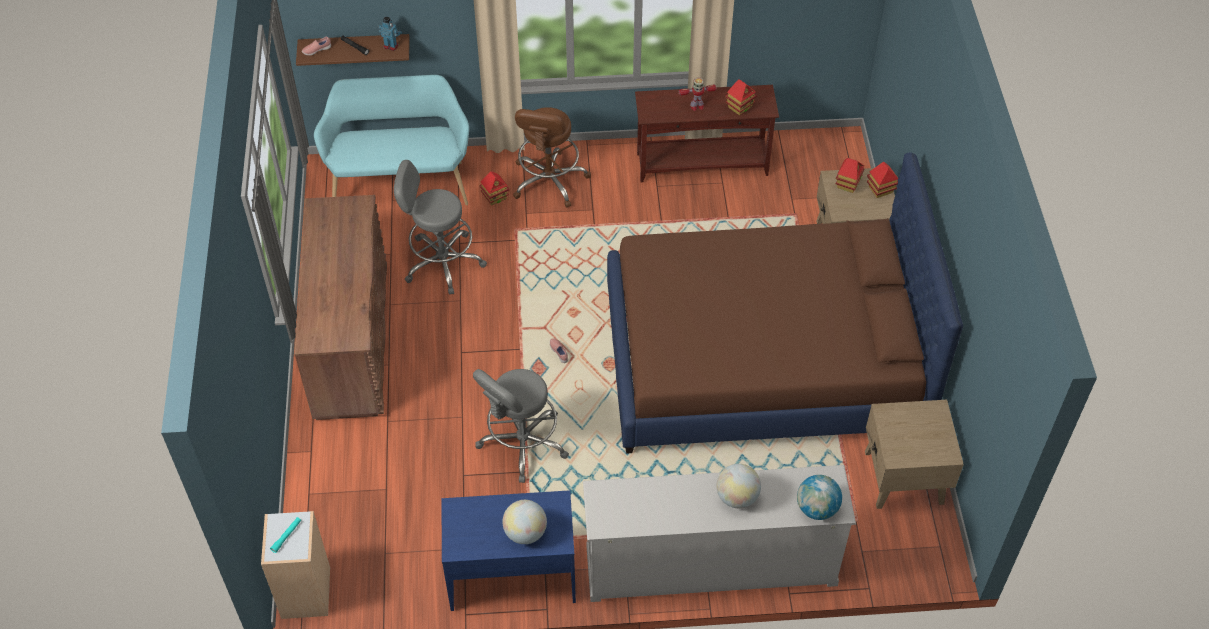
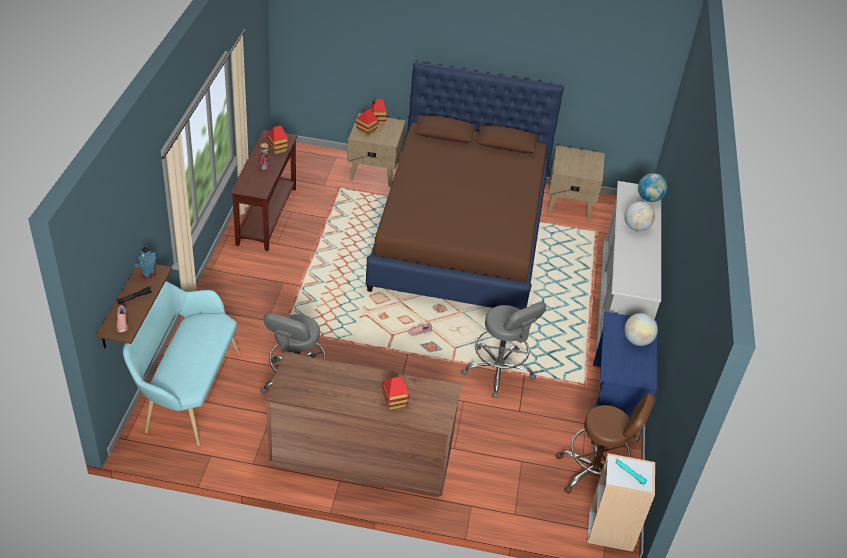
camera: 80 degrees left, 10 degrees down
(495, 197) = (240, 335): toy house -> toy house (394, 401)
(549, 181) = (239, 299): brown stool -> brown stool (595, 473)

